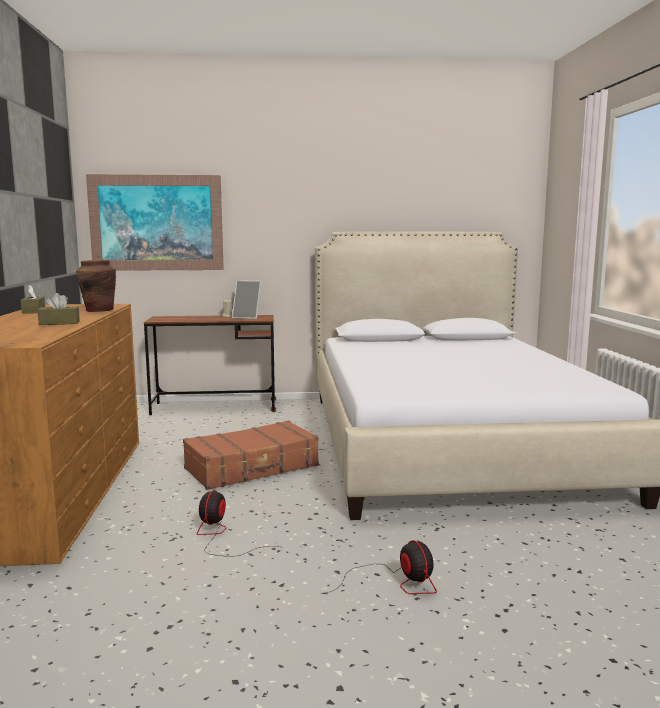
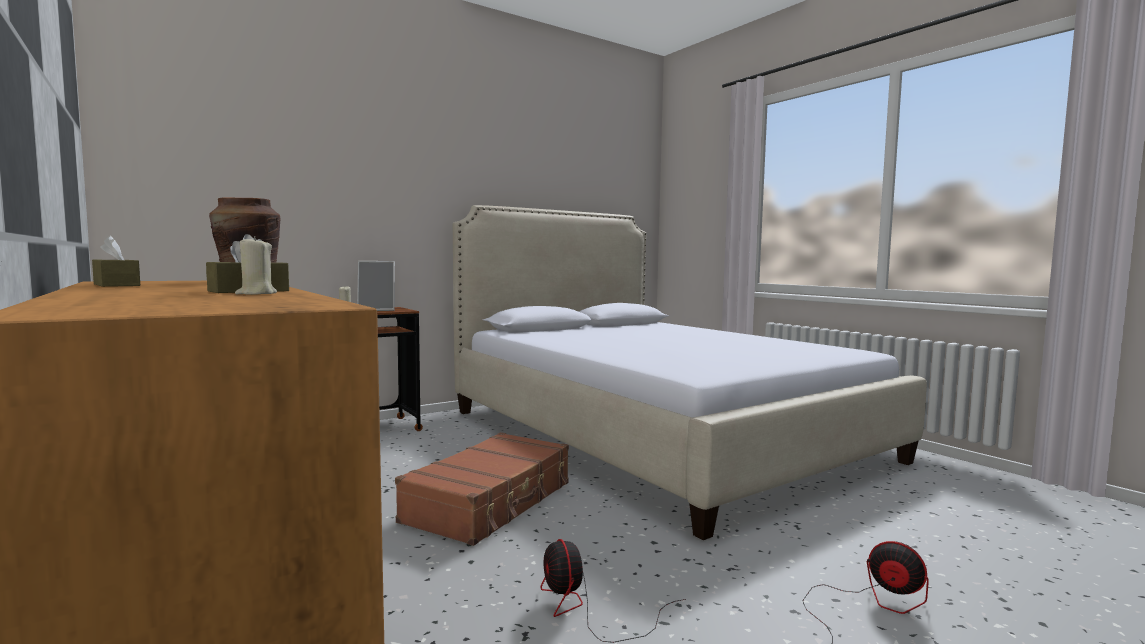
camera: 30 degrees left, 5 degrees down
(50, 327) = (256, 294): none -> beige candle
(156, 223) = (231, 177): picture -> none

